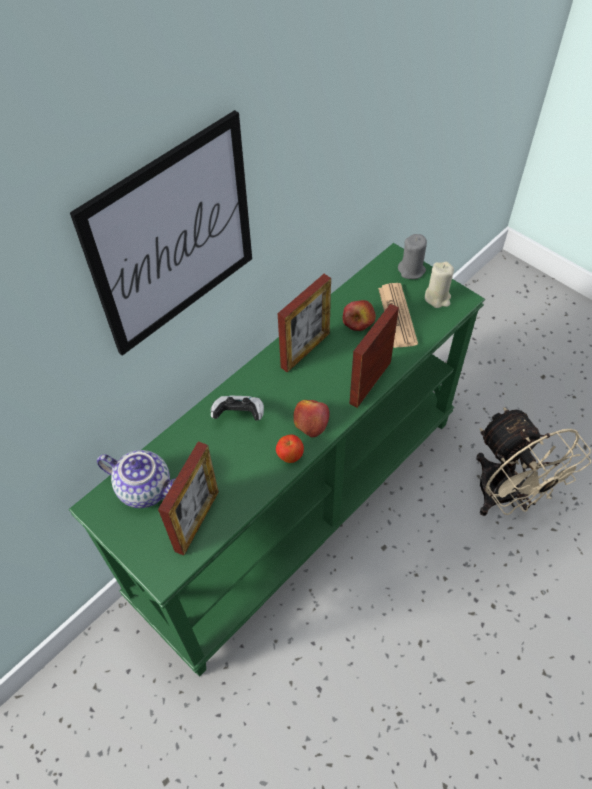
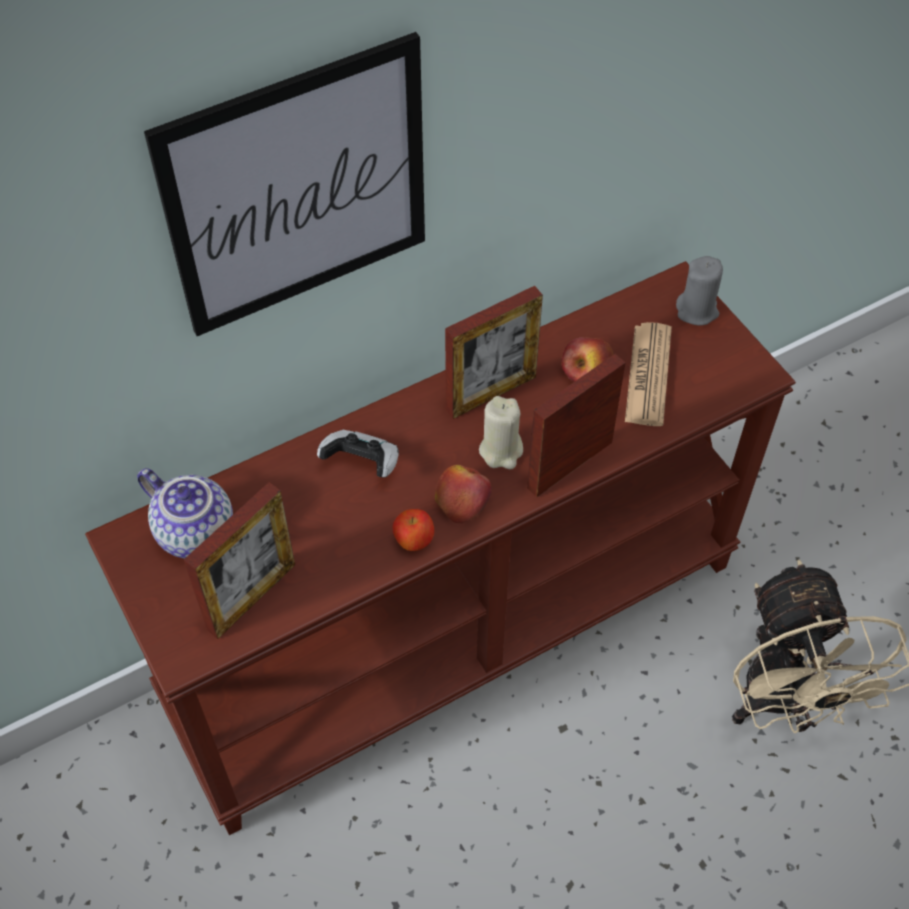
camera: 15 degrees right, 0 degrees up
(298, 505) = (454, 629): green console table -> brown console table
(437, 298) = (721, 362): beige candle -> beige candle (501, 451)

